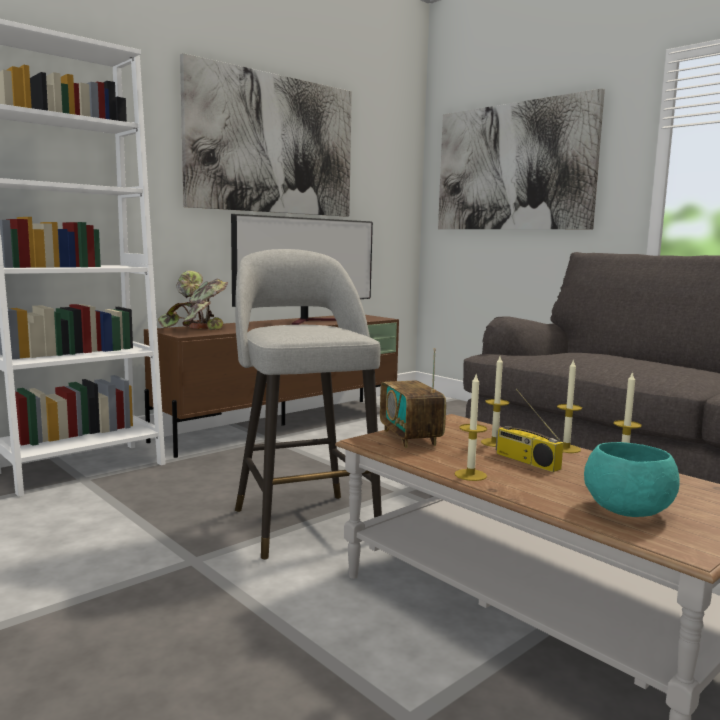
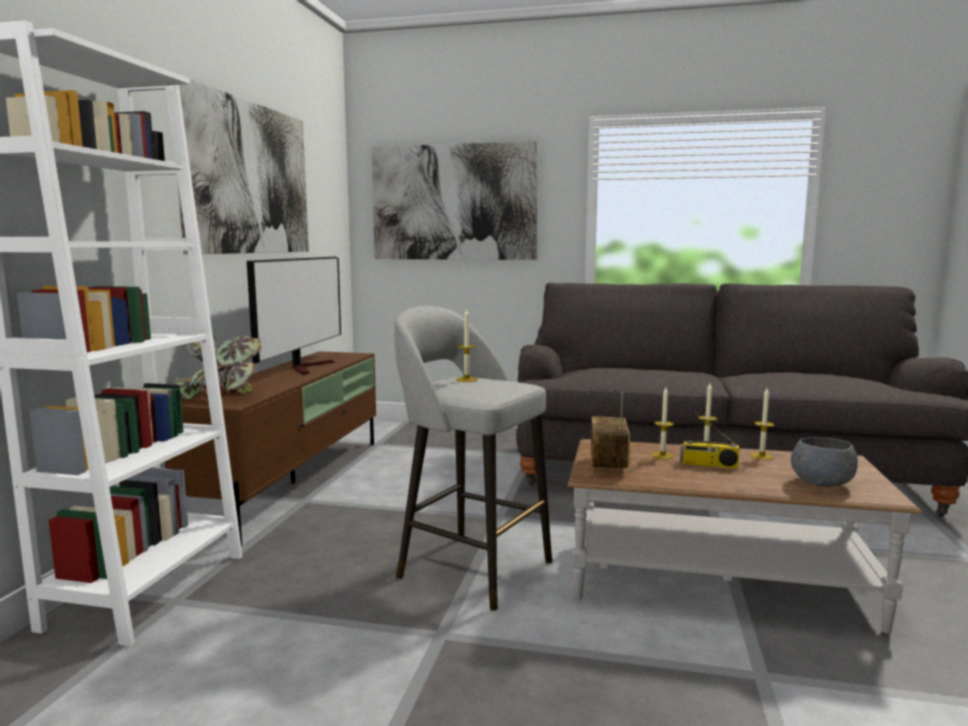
camera: 35 degrees left, 0 degrees up
(410, 437) = (608, 466): radio -> radio turned 60 degrees clockwise
(470, 475) = (707, 484): candle -> candle (466, 379)
(628, 510) = (821, 483): turquoise bowl -> grey bowl

